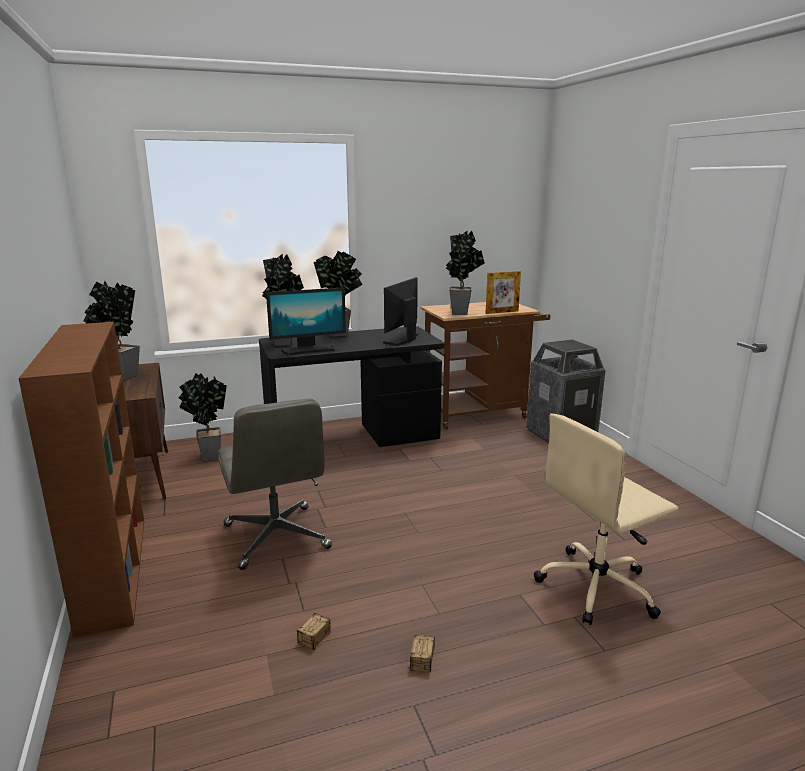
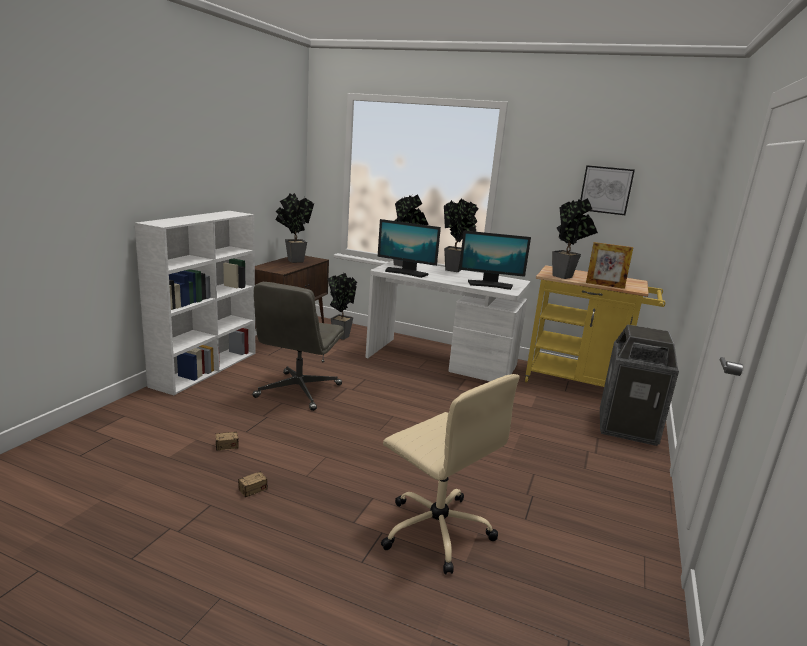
camera: 40 degrees right, 0 degrees up
(113, 570) = (206, 368): brown bookcase -> white bookcase
(353, 440) = (441, 361): black desk -> white desk
(402, 339) = (490, 285): monitor -> monitor turned 150 degrees counterclockwise
(463, 220) = (606, 190): none -> picture
(481, 413) = (580, 384): brown cart -> yellow cart
(598, 587) = (435, 529): beige office chair -> beige office chair turned 150 degrees counterclockwise

